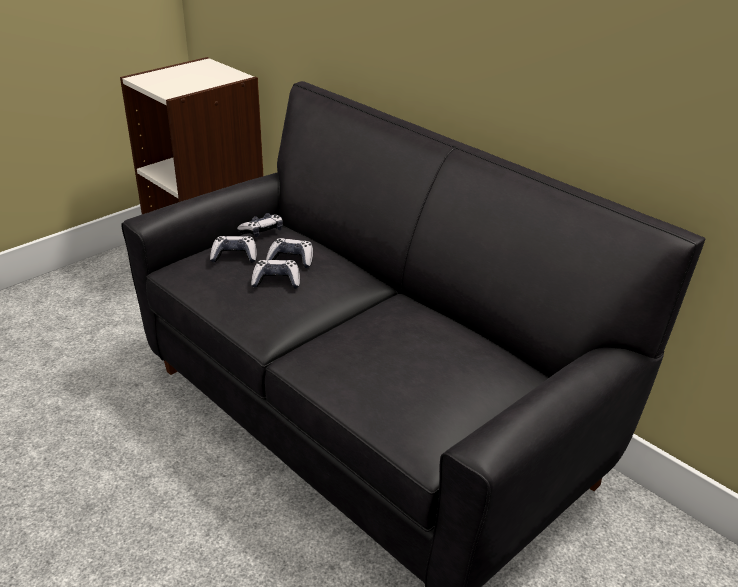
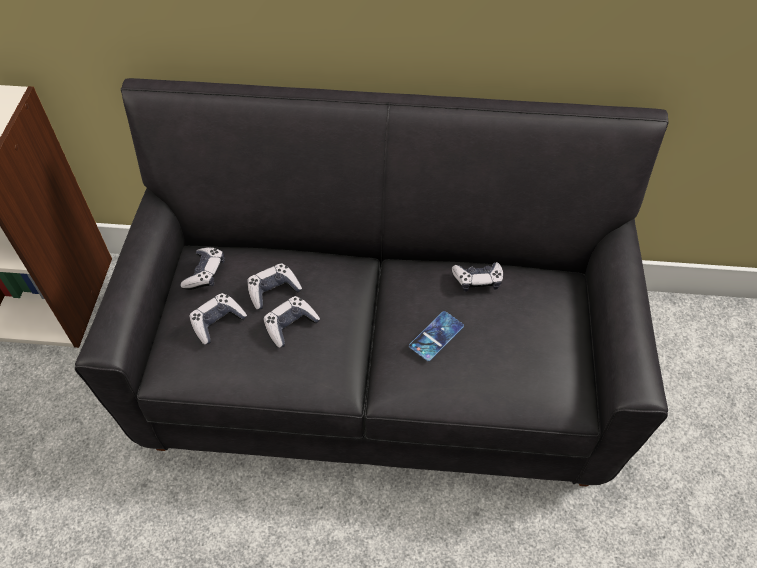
camera: 40 degrees left, 20 degrees up
(369, 341) = (436, 336): none -> phone
(448, 329) = (477, 280): none -> game controller

